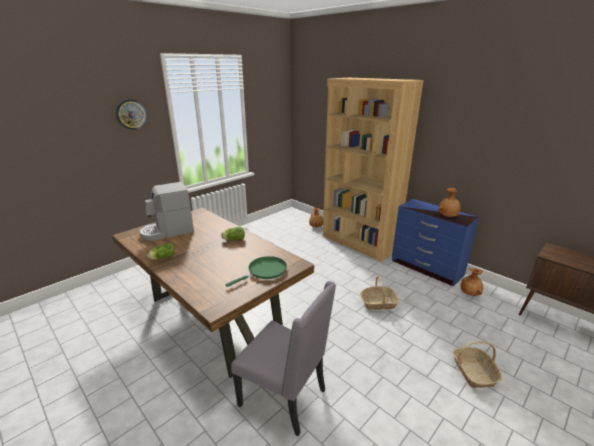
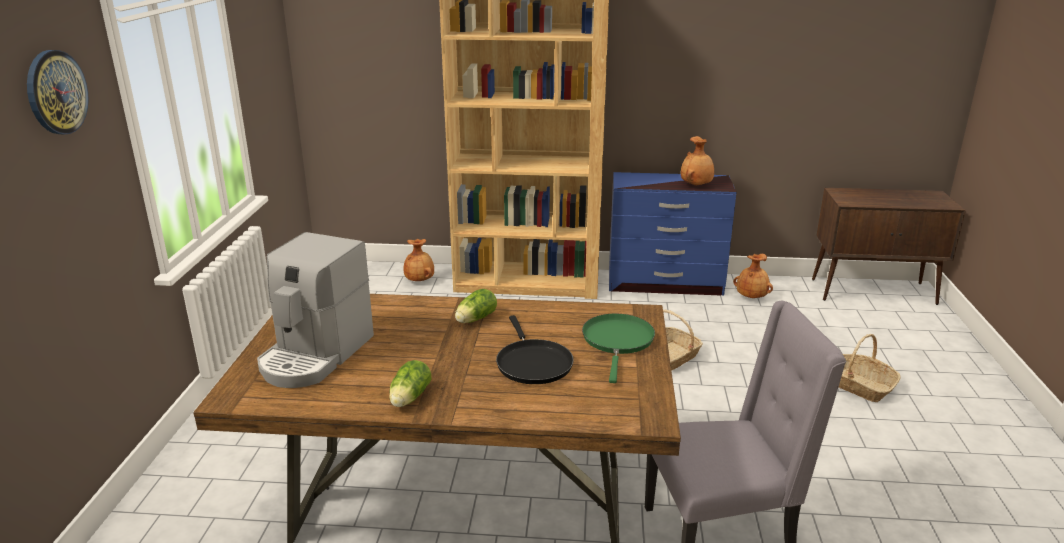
camera: 40 degrees left, 0 degrees up
(219, 264) = (532, 363): none -> black frying pan

